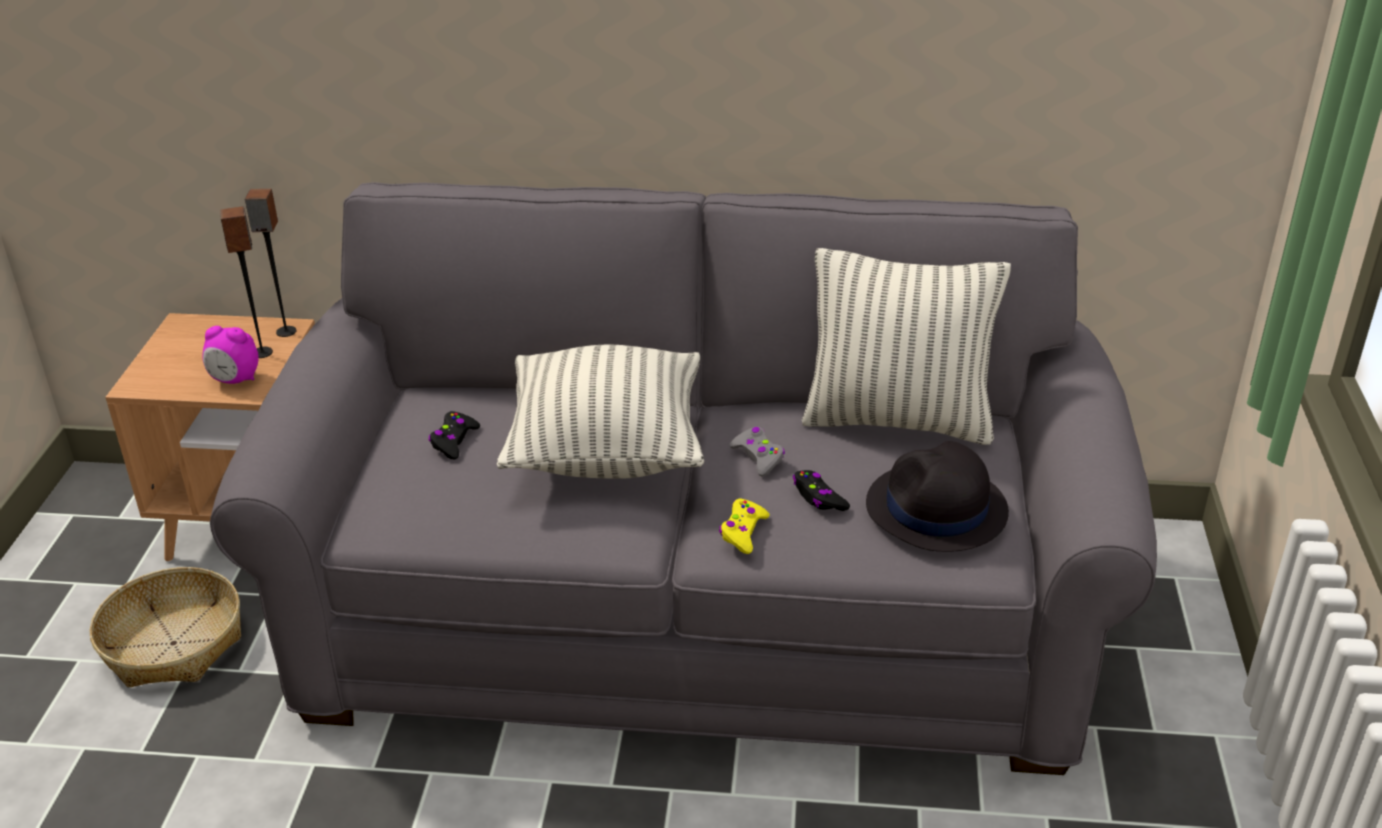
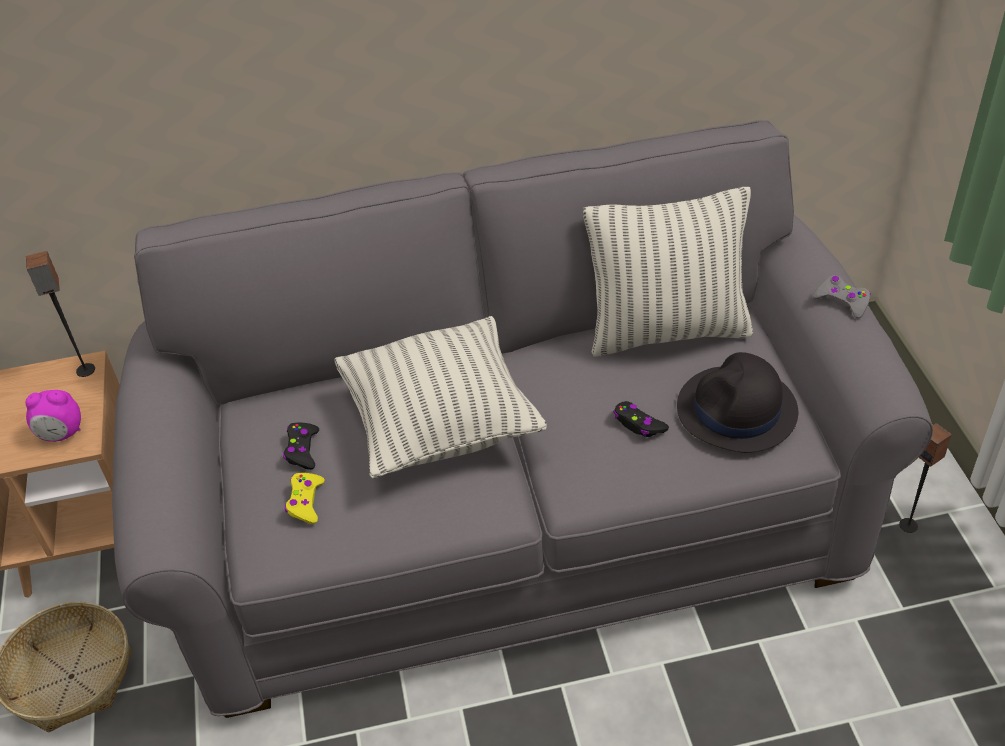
camera: 15 degrees left, 10 degrees up
(262, 352) = (74, 398): speaker -> speaker (908, 525)
(743, 532) = (592, 475): yellow game controller -> yellow game controller (305, 502)
(758, 457) = (571, 397): grey game controller -> grey game controller (842, 301)

